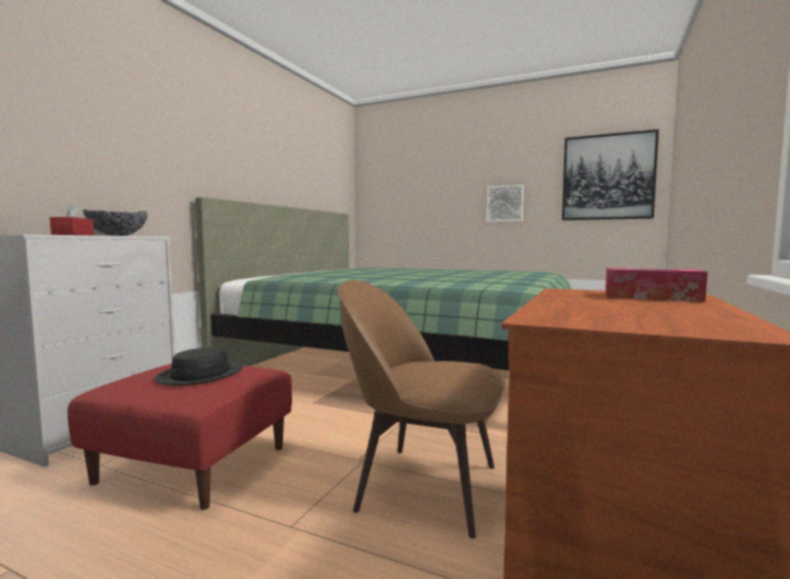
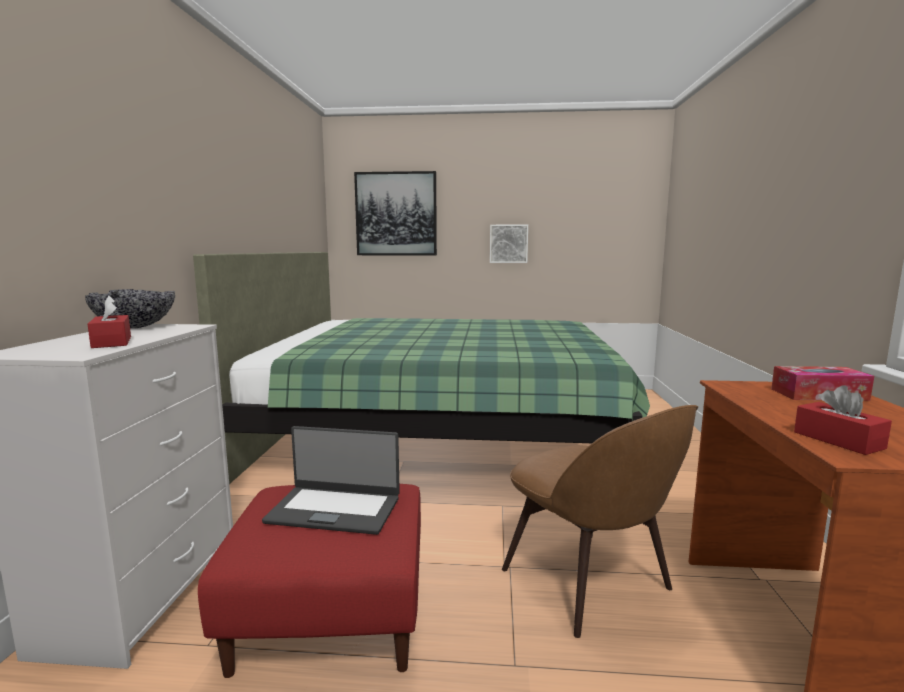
camera: 20 degrees left, 5 degrees up
(201, 374) = (335, 509): black hat -> laptop
(422, 485) = (590, 583): brown chair -> brown chair turned 120 degrees counterclockwise
(564, 313) = (838, 440): none -> red tissue box
(607, 177) = (610, 220): picture -> picture (396, 214)

